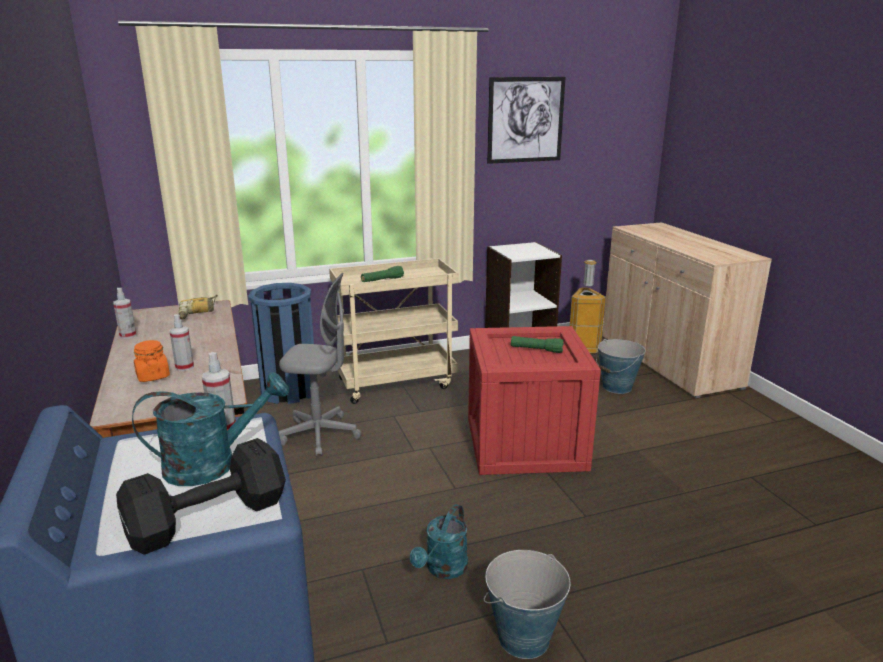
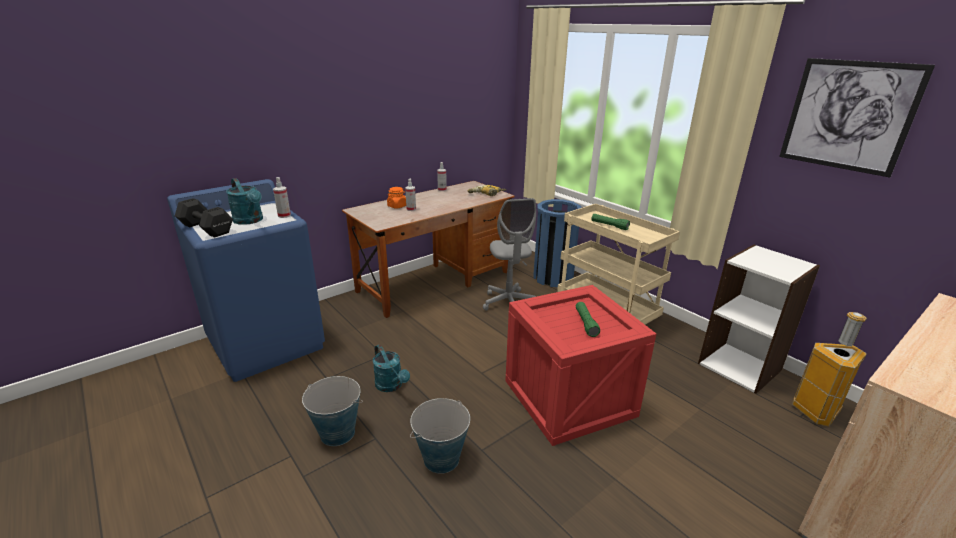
camera: 70 degrees right, 5 degrees up
(443, 570) = (391, 386): turquoise watering can -> turquoise watering can turned 135 degrees counterclockwise
(617, 387) = (747, 452): bucket -> bucket (441, 459)

